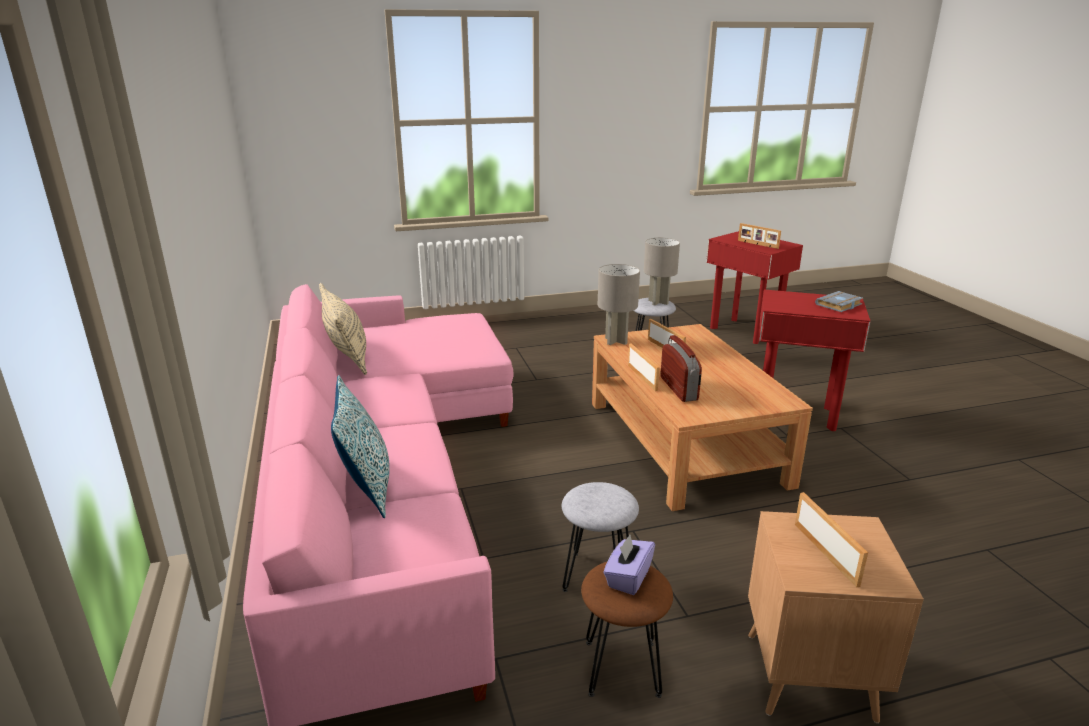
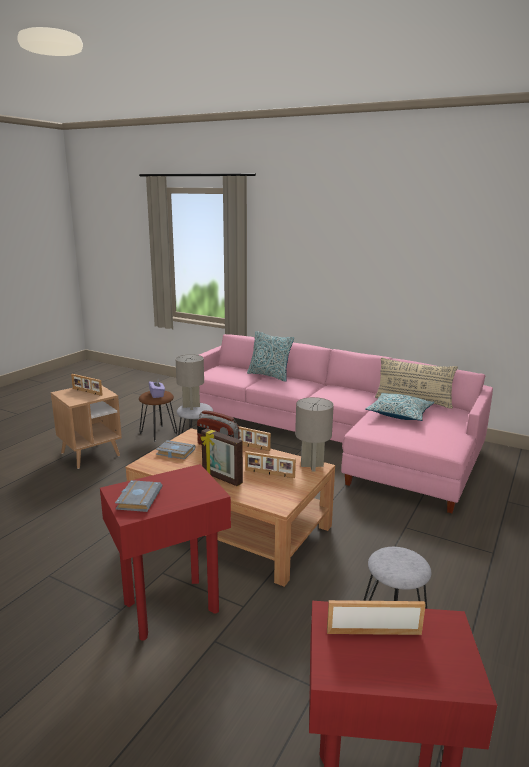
camera: 135 degrees right, 5 degrees down
(412, 346) = (399, 414): none -> pillow
(658, 302) = (396, 564): grey table lamp -> grey table lamp (191, 406)
(717, 360) = (221, 478): none -> picture frame
(738, 401) = (174, 452): none -> grey book

